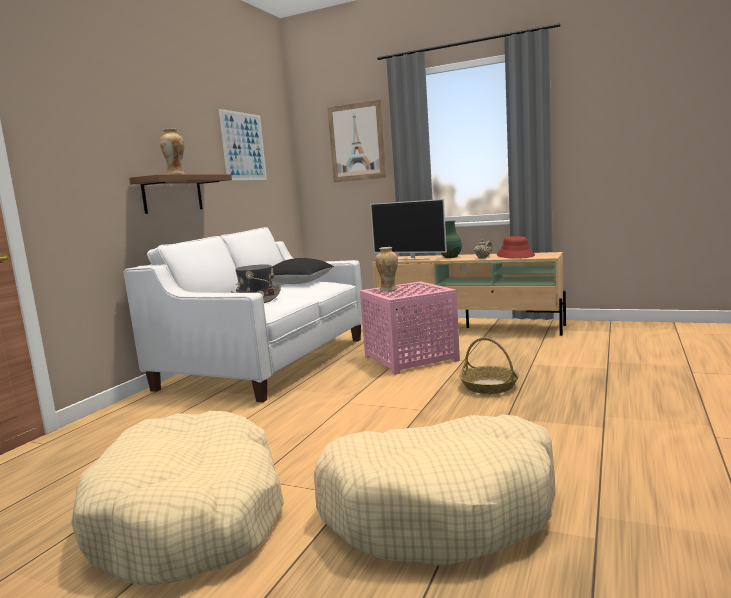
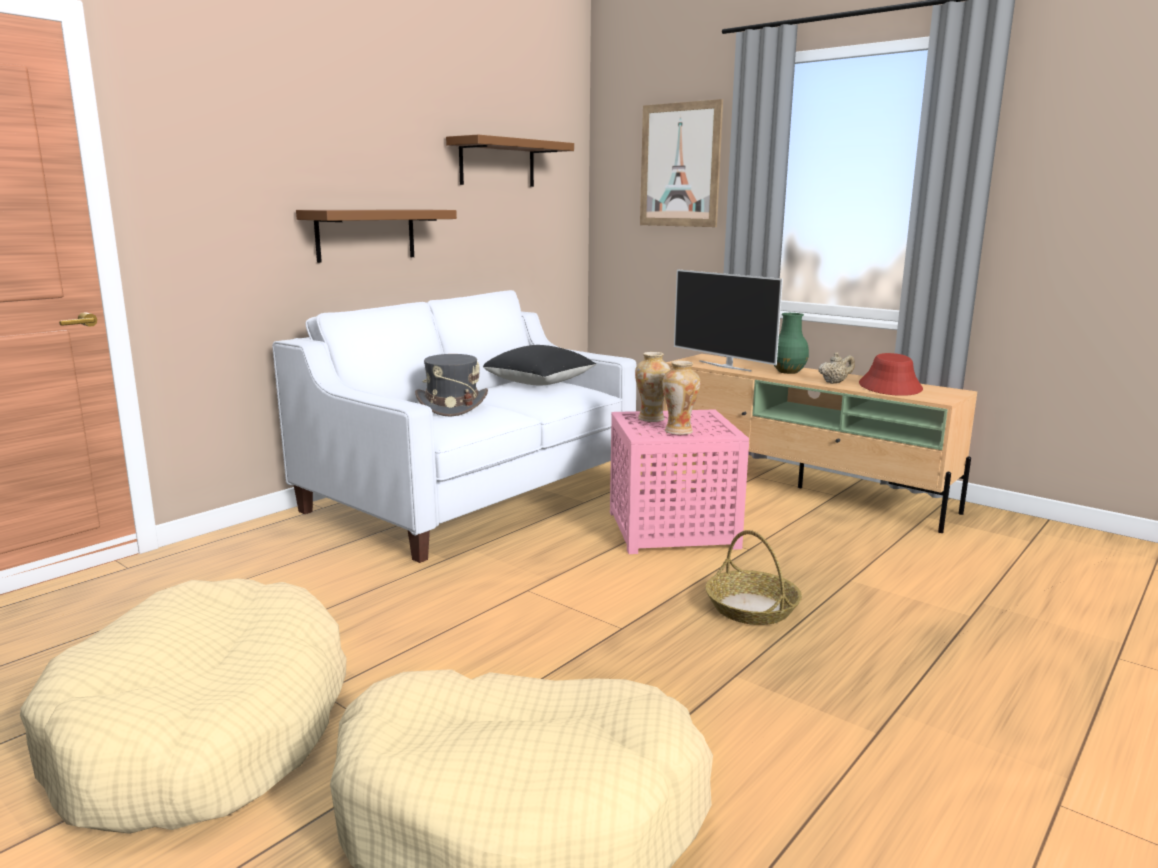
camera: 15 degrees right, 5 degrees up
(176, 175) = (364, 209): vase -> vase (679, 431)
(243, 146) = (497, 163): picture -> brown shelf

